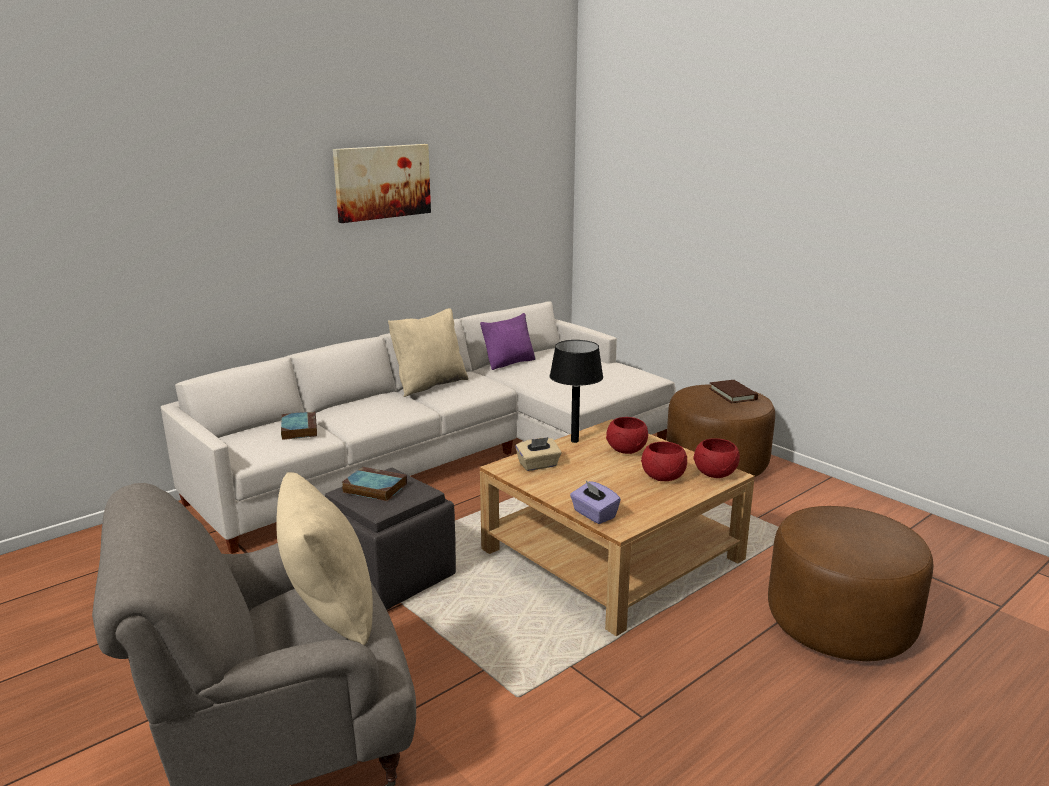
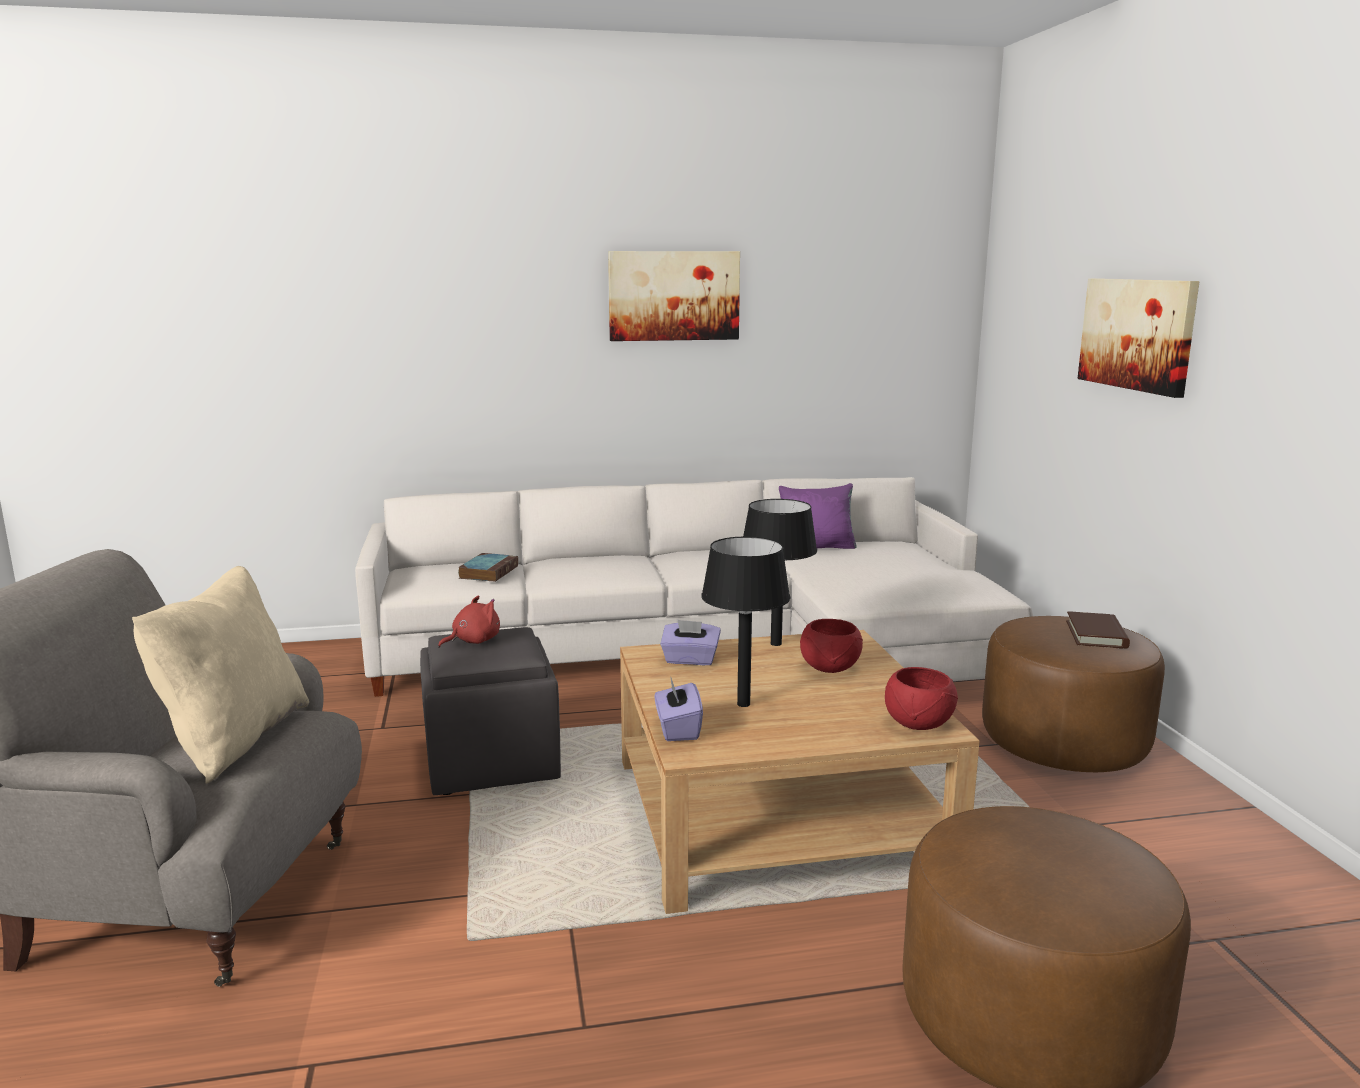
camera: 30 degrees right, 5 degrees down
(373, 488) = (473, 641): book -> red plush toy
(429, 384) = (688, 554): beige pillow -> none
(538, 465) = (690, 660): beige tissue box -> purple tissue box
(609, 487) = (744, 704): none -> black table lamp
(664, 477) = (836, 710): red bowl -> none
(722, 200) = (1137, 334): none -> picture

